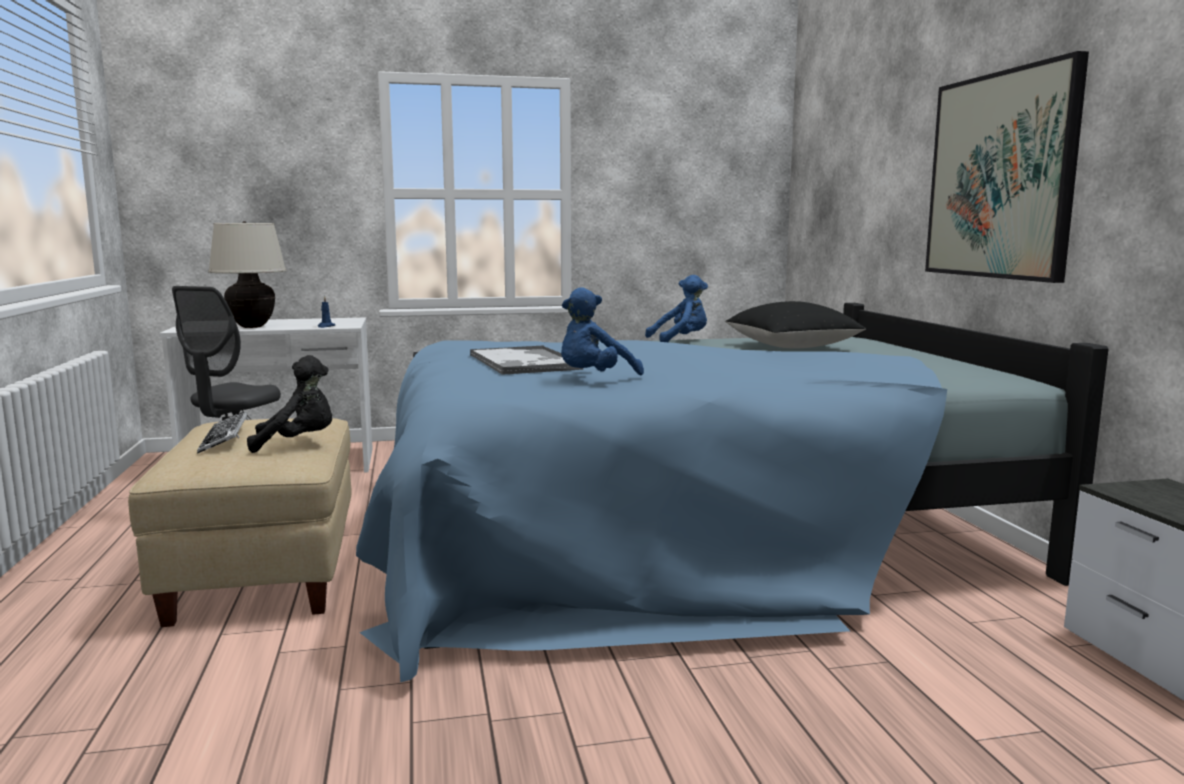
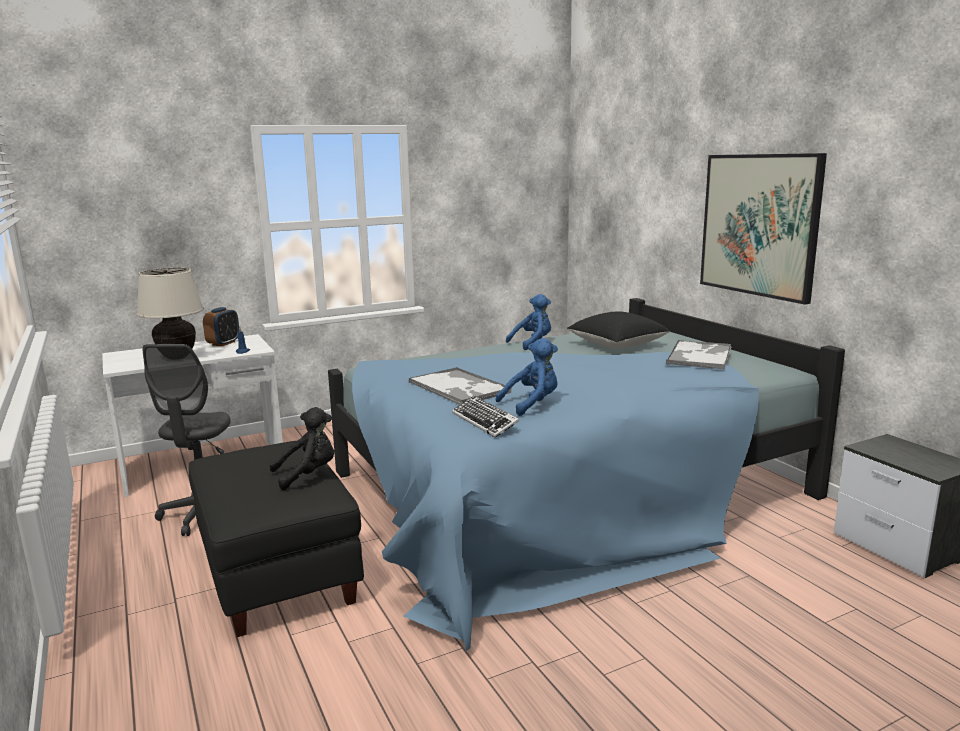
camera: 15 degrees left, 5 degrees up
(225, 439) = (243, 477): keyboard -> keyboard (485, 421)
(266, 571) = (279, 573): beige ottoman -> black ottoman
(317, 321) = (223, 343): none -> alarm clock
(594, 379) = (532, 404): blue plush toy -> blue plush toy turned 150 degrees counterclockwise
(891, 356) = (699, 355): none -> tray

